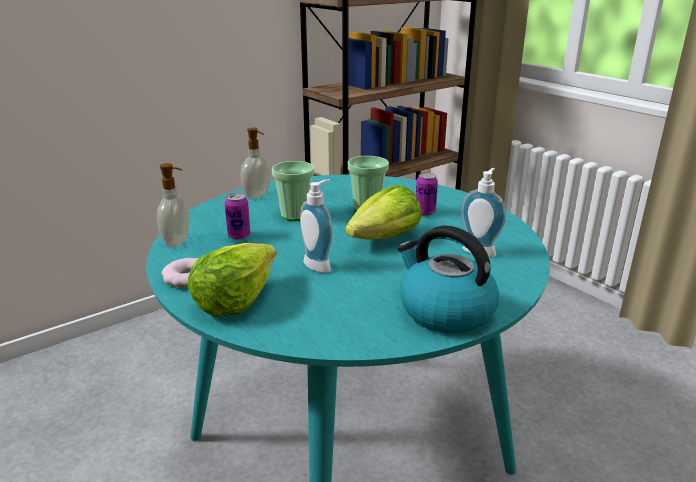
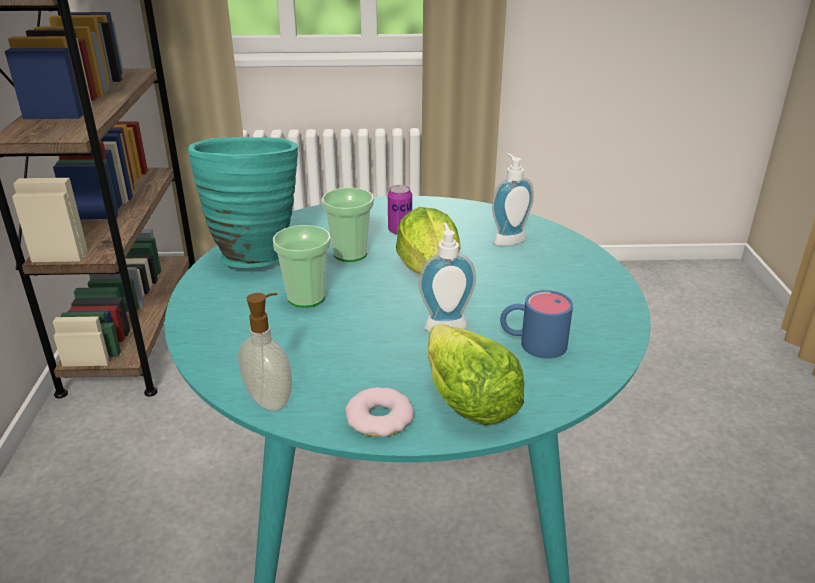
camera: 55 degrees left, 5 degrees up
(239, 236) = (311, 350): can -> none
(258, 196) = (213, 302): soap dispenser -> none
(324, 186) = (255, 254): none -> turquoise vase
(335, 303) = (532, 343): none -> blue mug
(444, 311) = (595, 297): kettle -> none

